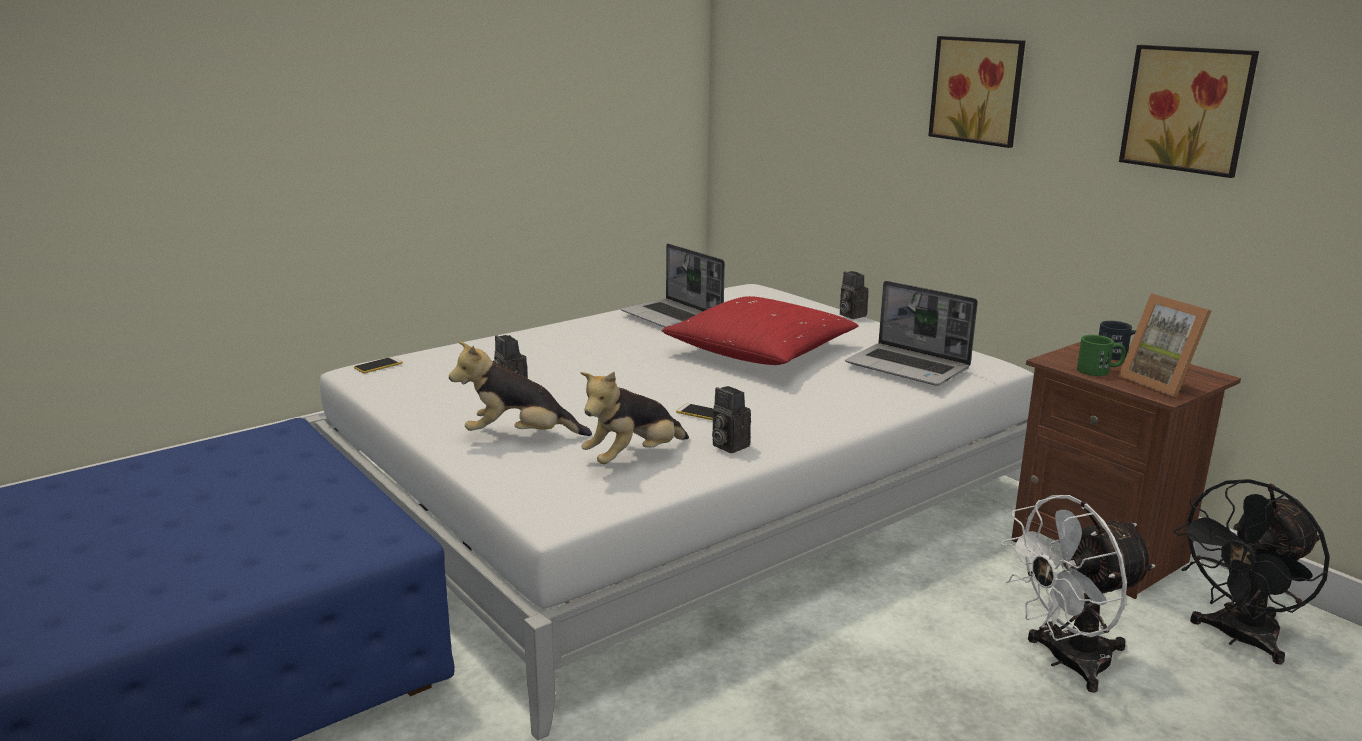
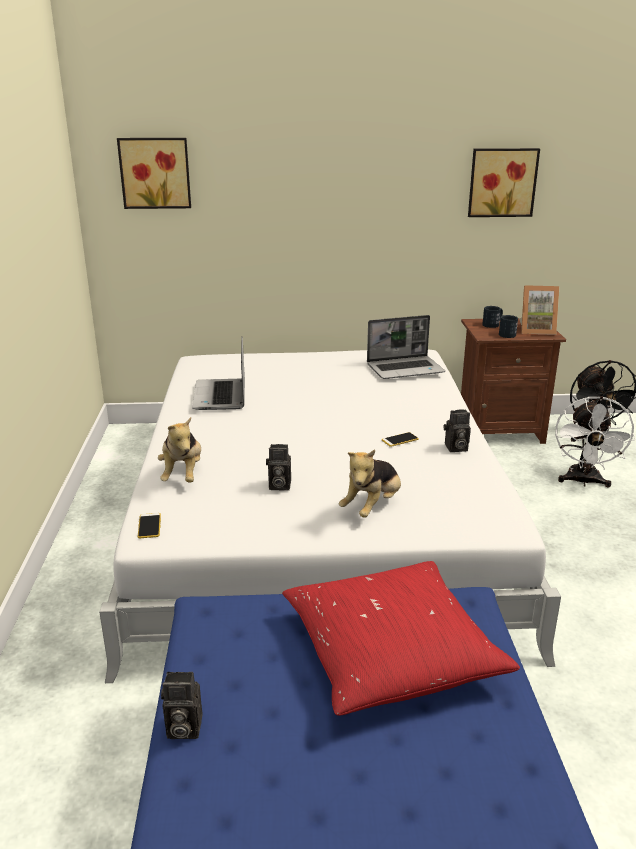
camera: 55 degrees left, 5 degrees up
(633, 458) = (447, 480): plush toy -> plush toy (183, 474)
(673, 318) = (221, 396): laptop -> laptop turned 90 degrees clockwise
(760, 352) = (324, 393): red pillow -> red pillow (391, 652)
(850, 315) = (295, 353): camera -> camera (182, 729)
(979, 90) = (362, 184): picture -> picture (155, 173)
(1099, 370) = (508, 334): green mug -> black mug

